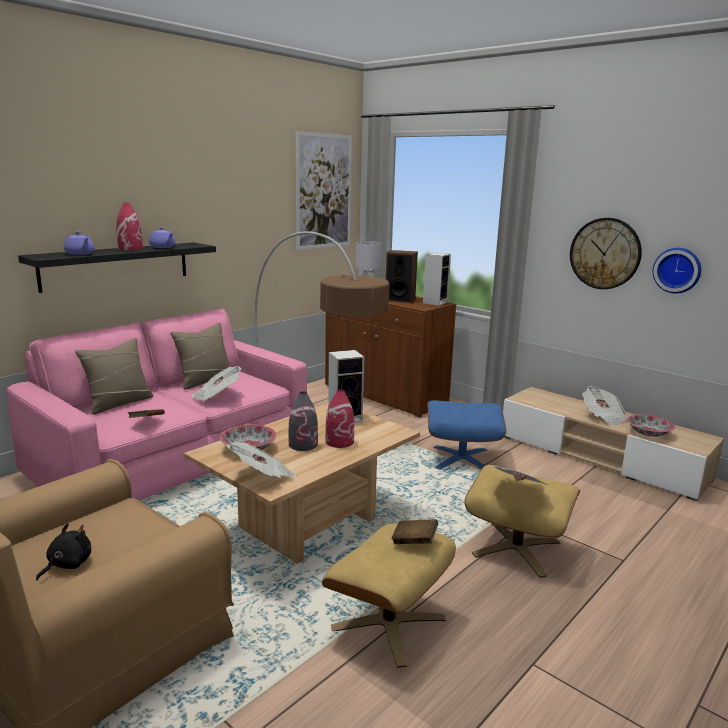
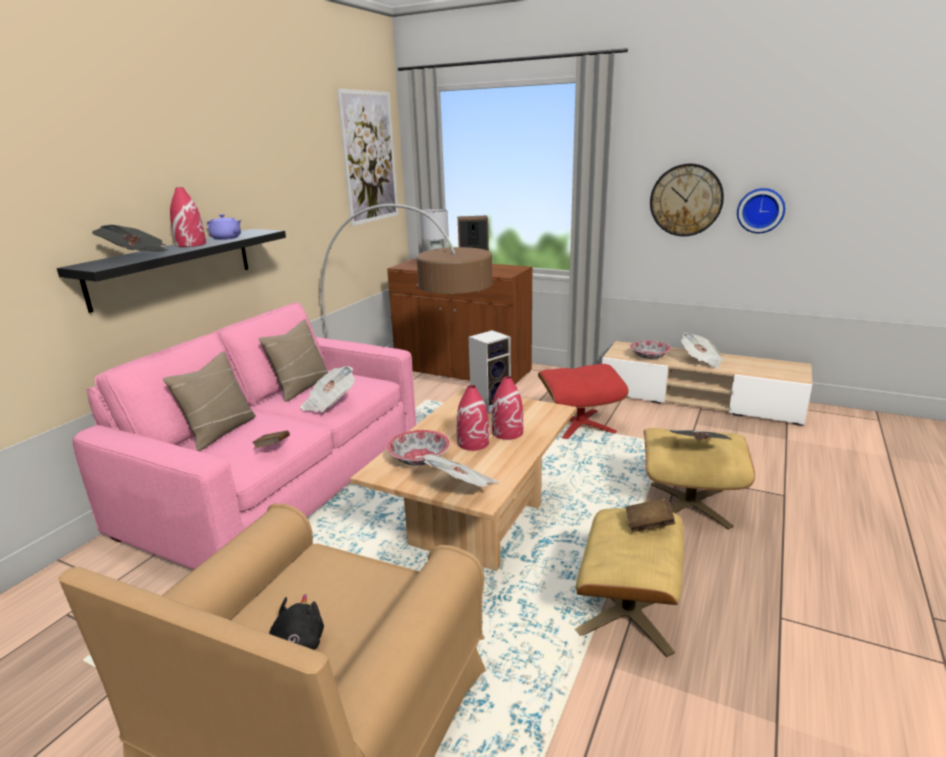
camera: 15 degrees left, 5 degrees up
(80, 254) = (138, 257): purple teapot -> newspaper
(303, 445) = (473, 443): grey vase -> red vase
(435, 302) = (511, 267): speaker -> none
(461, 459) = (580, 424): blue ottoman -> red ottoman
(648, 433) = (750, 370): bowl -> bowl (649, 356)

